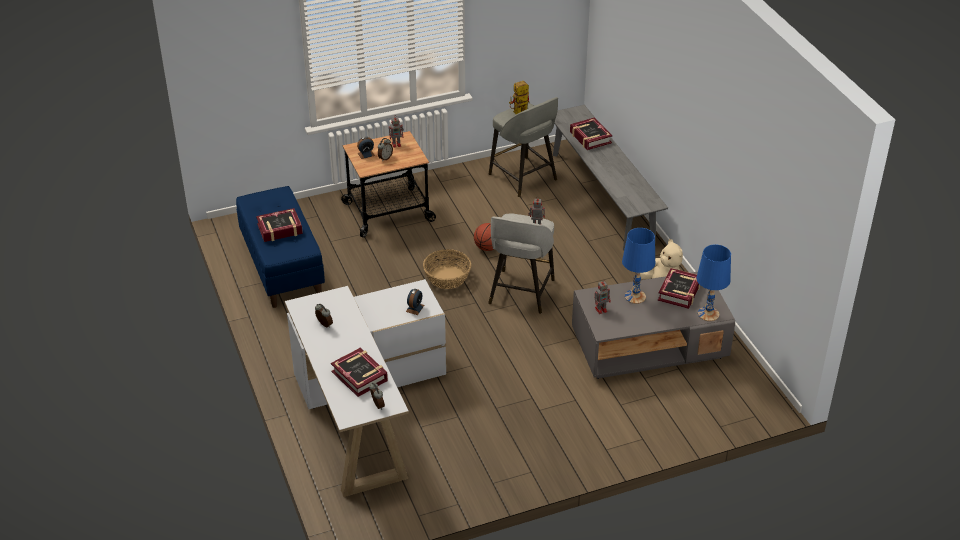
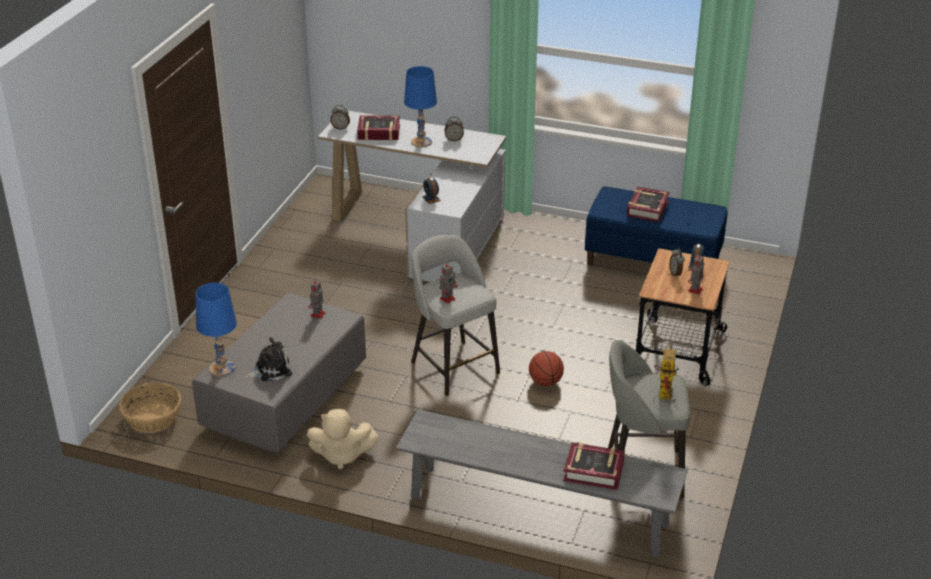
camera: 130 degrees right, 5 degrees down
(447, 277) = (530, 337): basket -> basket (153, 418)
(635, 296) = (304, 342): blue table lamp -> blue table lamp (421, 142)
(679, 292) = (271, 369): book -> plush toy

